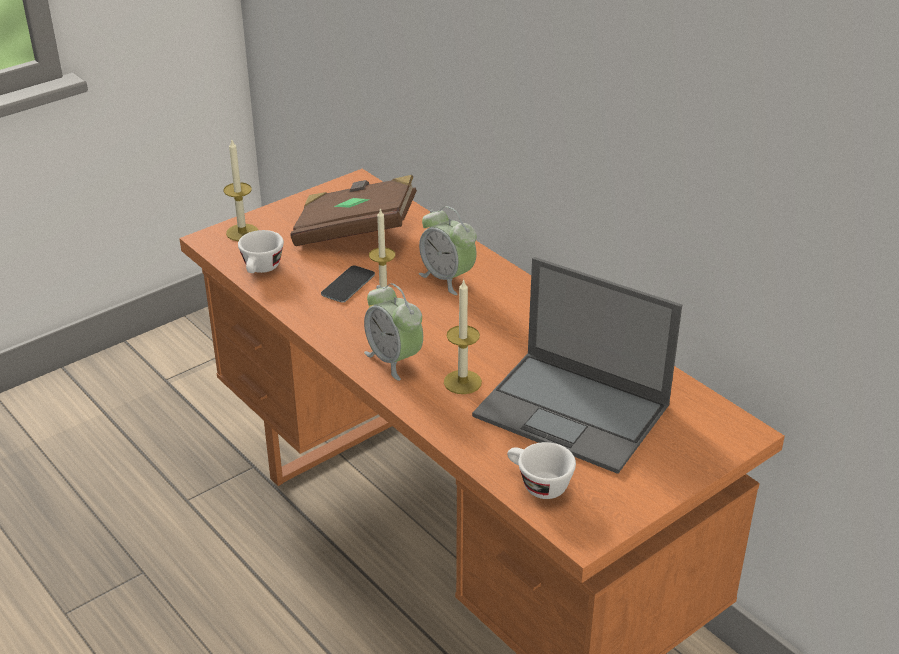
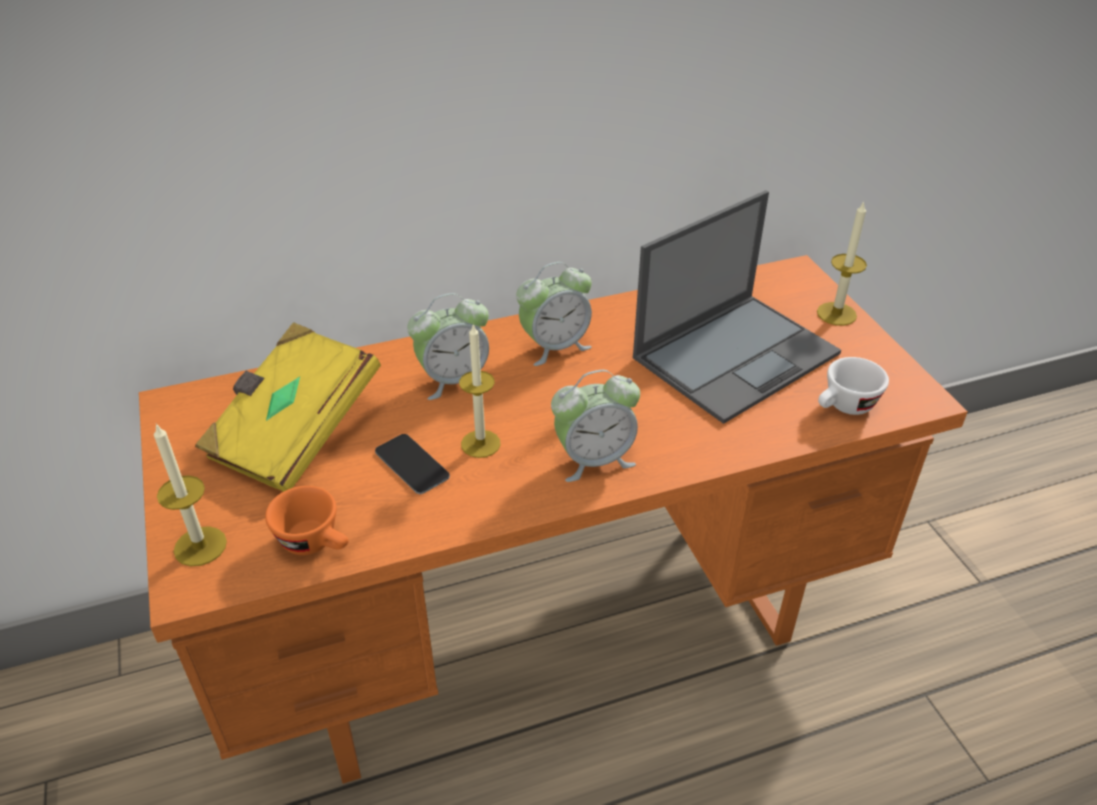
camera: 70 degrees left, 5 degrees up
(261, 269) = (316, 543): white cup -> orange cup
(355, 232) = (294, 432): brown book -> yellow book
(462, 382) = (659, 416): candle -> candle (836, 314)
(519, 314) = (555, 346): none -> alarm clock

